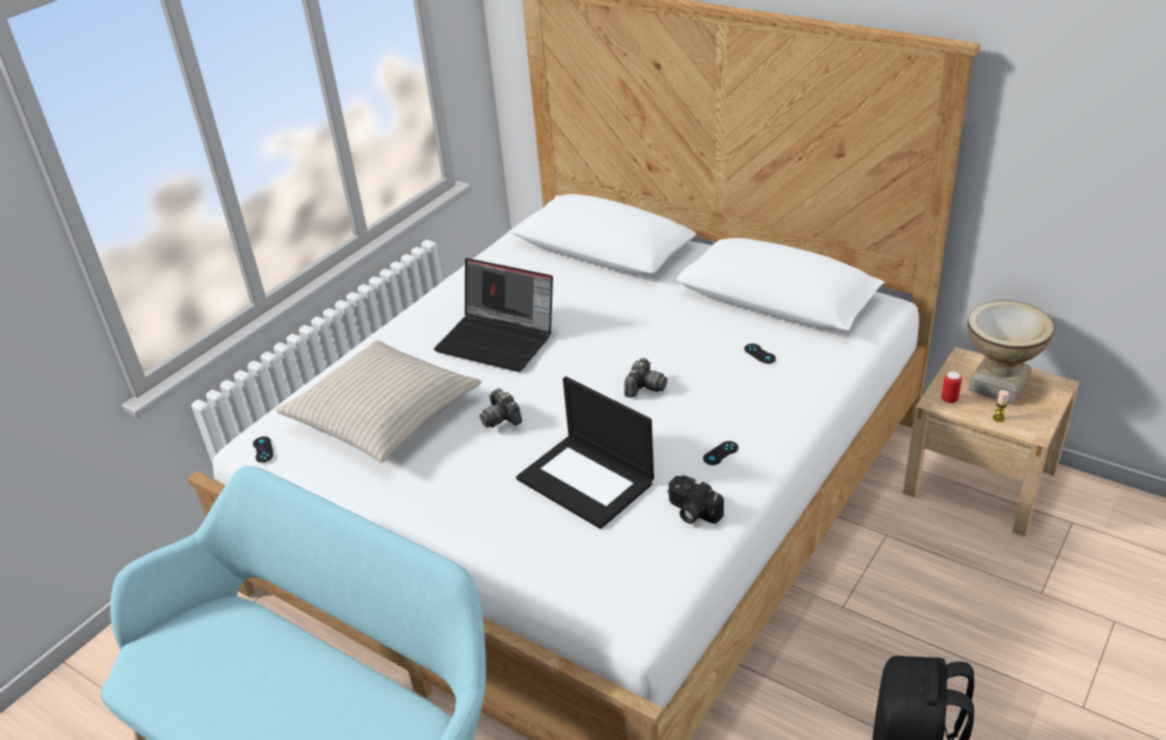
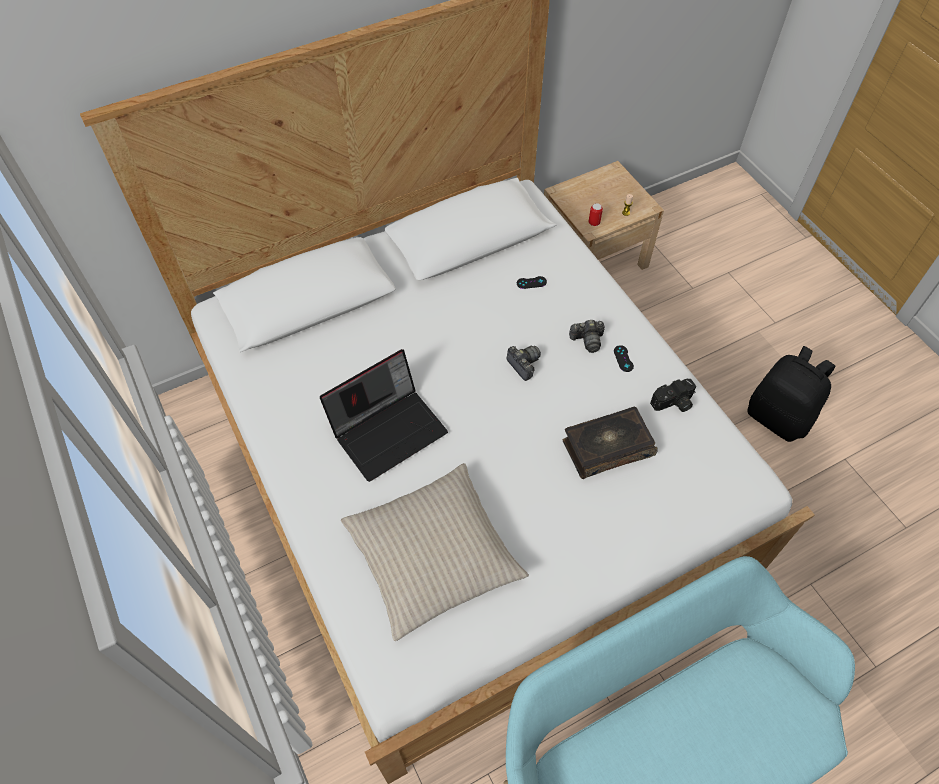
camera: 65 degrees left, 20 degrees up
(263, 449) = (412, 674): black game controller -> none
(501, 418) = (499, 471): camera -> camera (587, 340)
(587, 481) = (607, 448): laptop -> book
(998, 385) = (596, 194): vase -> none

